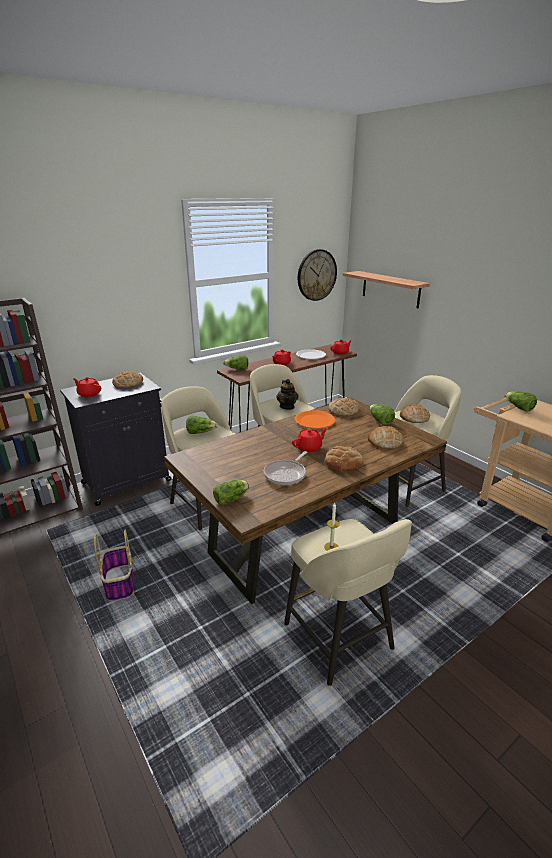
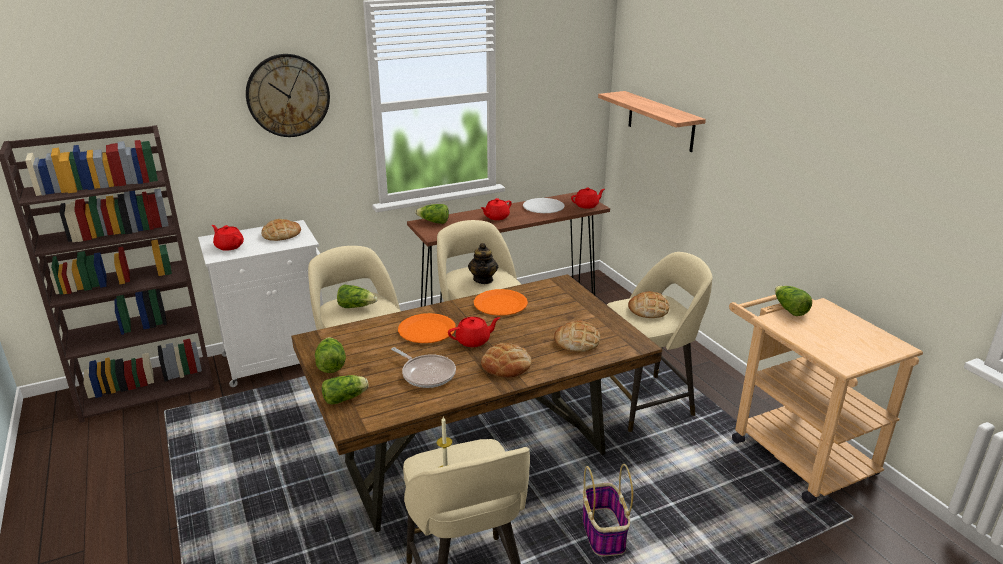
camera: 10 degrees right, 0 degrees up
(119, 583) = (229, 486): basket -> basket (603, 532)
(128, 481) = (280, 359): black cabinet -> white cabinet
(269, 443) = (426, 330): none -> orange plate
(286, 474) = (426, 374): frying pan -> frying pan turned 90 degrees counterclockwise
(316, 275) = (562, 95): wall clock -> wall clock (288, 95)
(343, 410) = (547, 292): bread -> none
(380, 421) = (587, 311): lettuce -> lettuce (330, 364)

